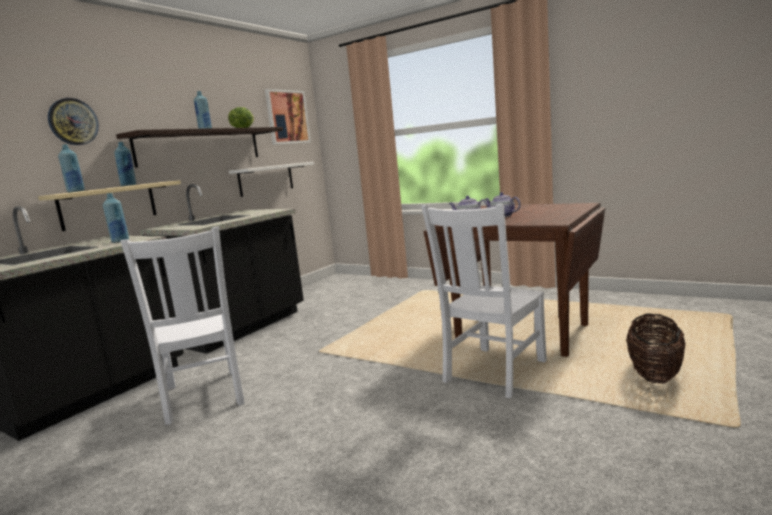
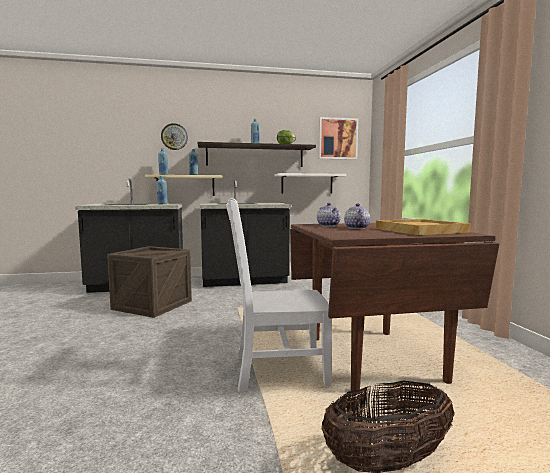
camera: 45 degrees right, 5 degrees down
(204, 397) = (152, 305): white chair -> crate
(547, 208) = (419, 230): none -> beige tray

